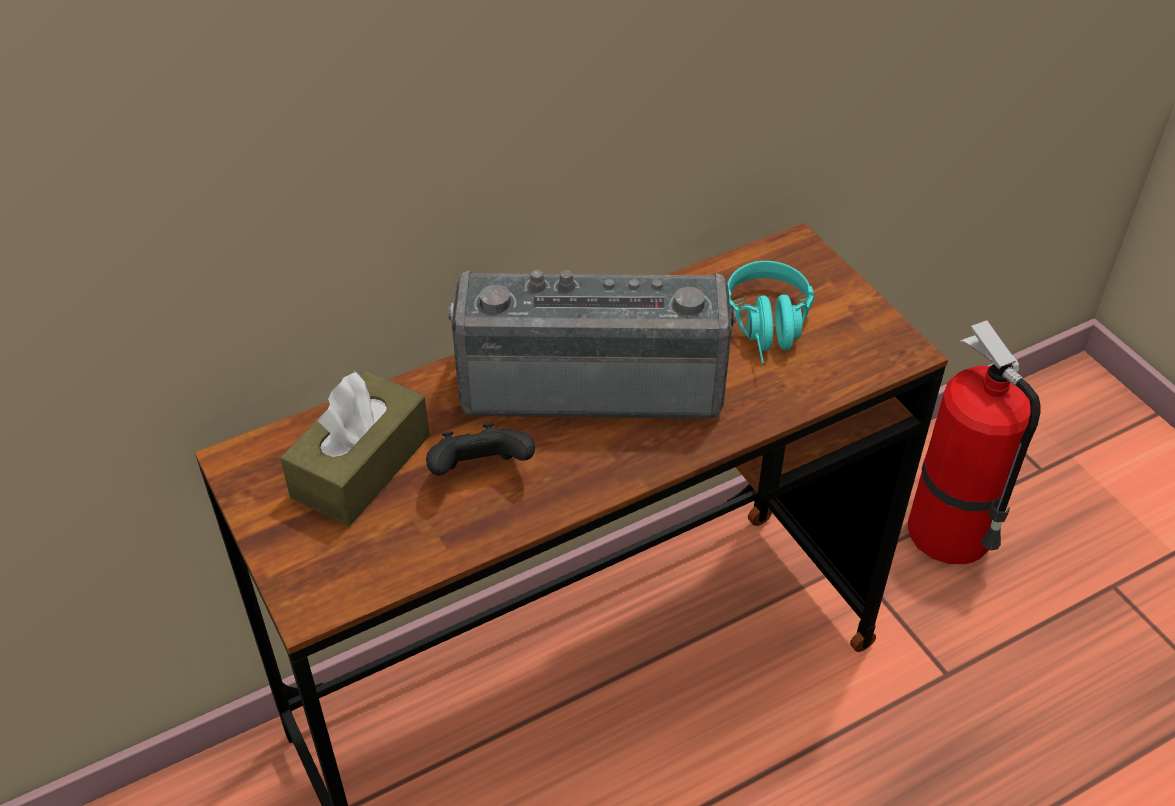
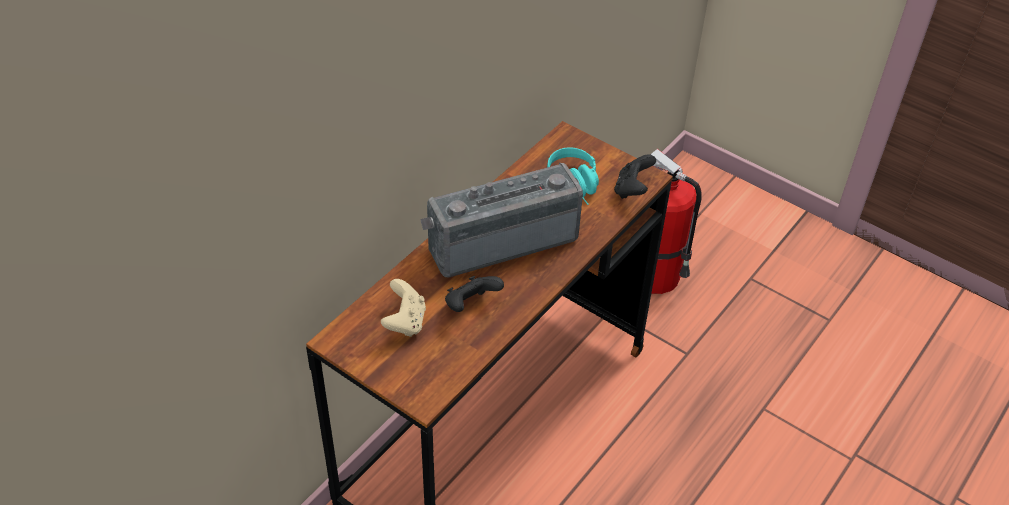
camera: 25 degrees left, 0 degrees up
(361, 466) = (405, 322): brown tissue box -> beige game controller
(862, 362) = (632, 190): none -> black game controller

